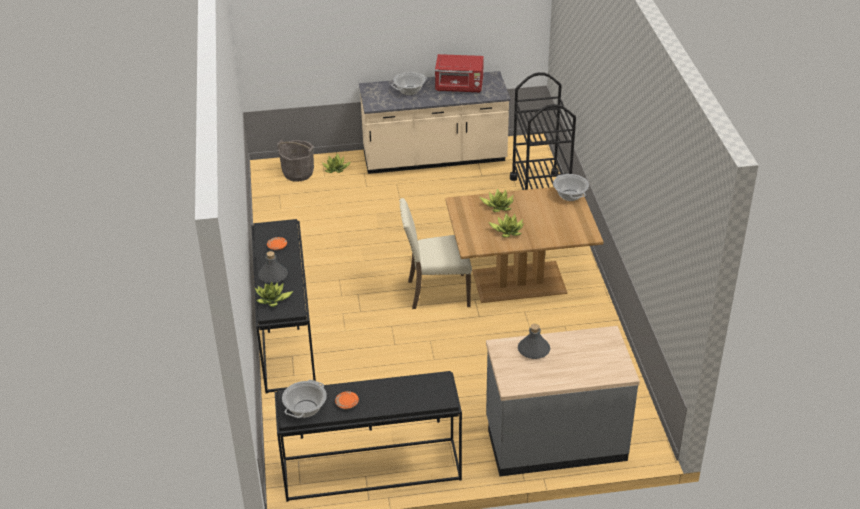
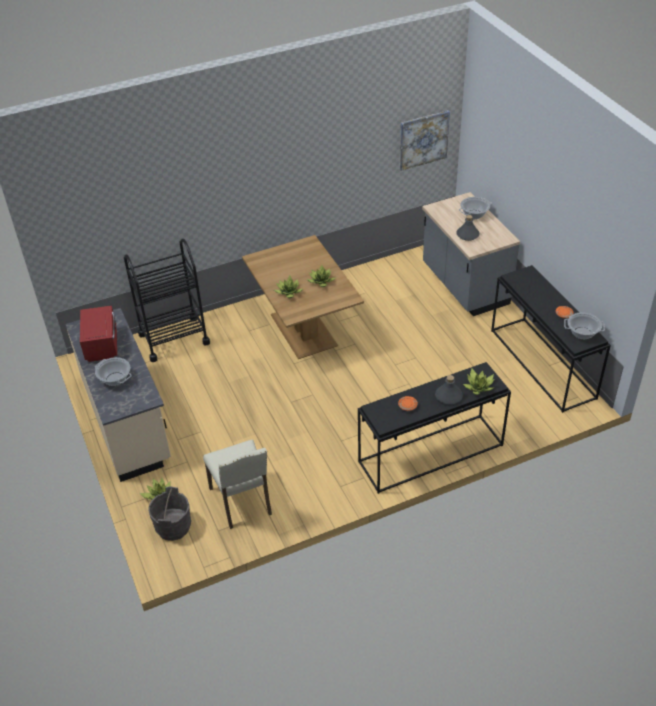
camera: 105 degrees left, 5 degrees up
(436, 292) = (335, 374): beige chair -> beige chair (242, 501)
(570, 195) = (260, 258): cooking pot -> cooking pot (474, 214)
(679, 277) = (423, 140): none -> picture

